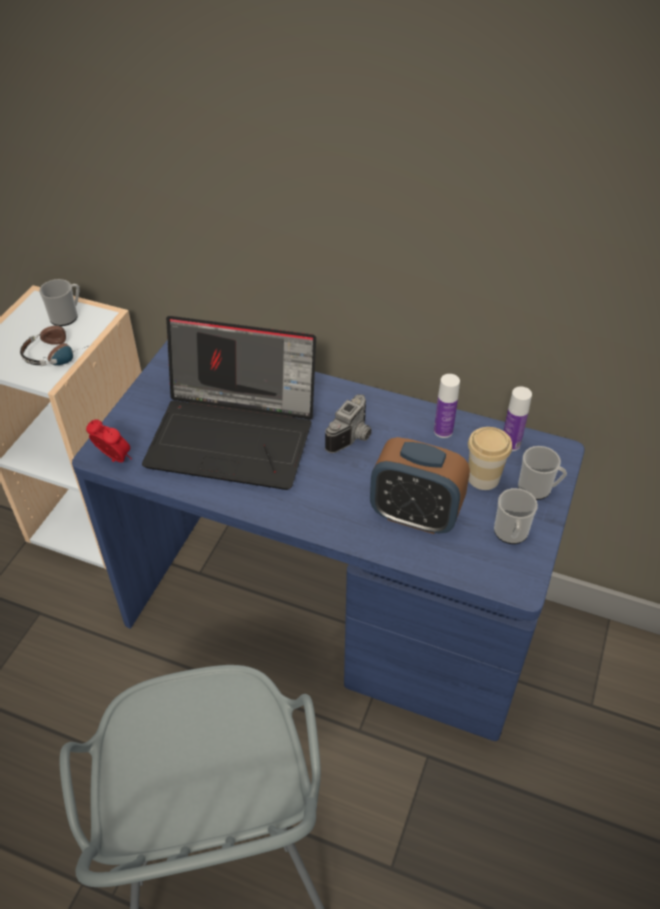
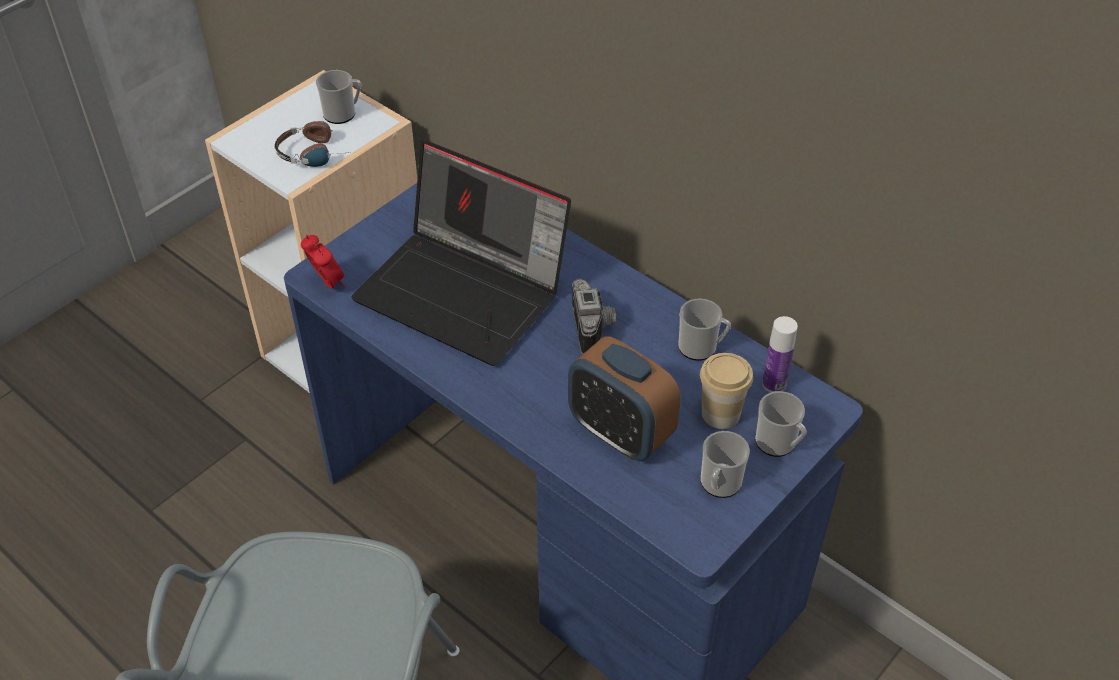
camera: 20 degrees right, 0 degrees up
(353, 437) = (595, 328): camera -> camera turned 60 degrees counterclockwise
(443, 431) = (701, 348): bottle -> mug

